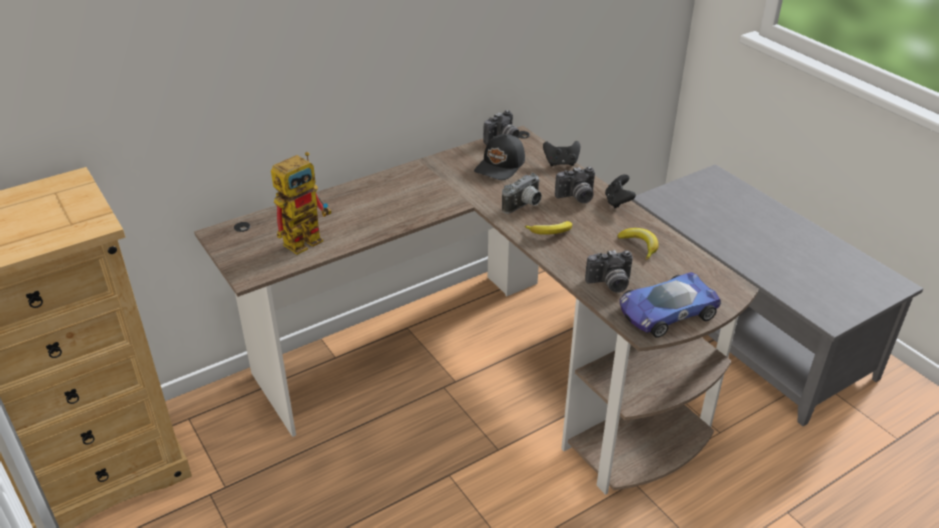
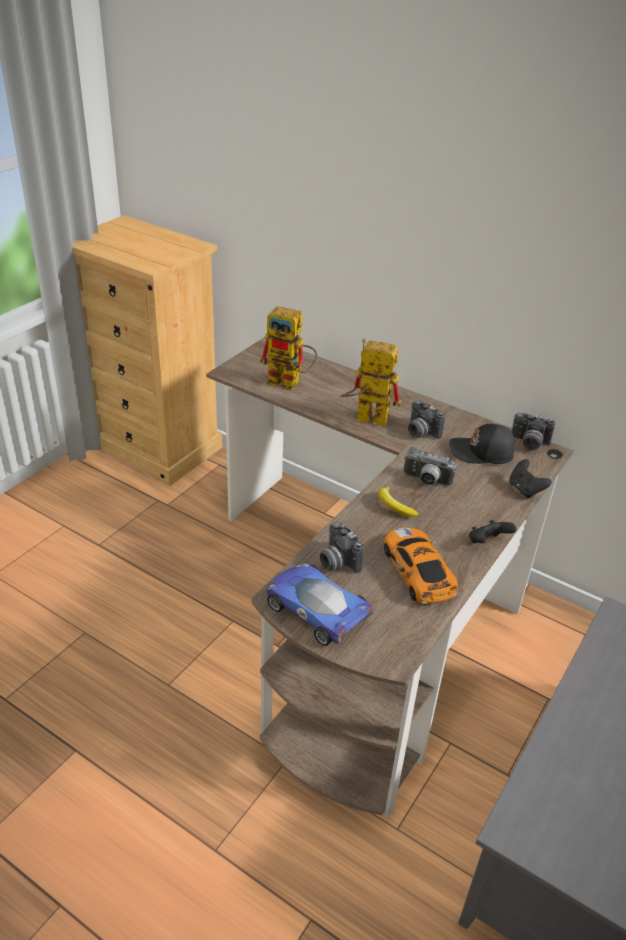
camera: 65 degrees right, 0 degrees up
(408, 210) = (364, 419): none -> toy robot
(576, 197) = (470, 512): camera -> camera (420, 432)
(639, 246) = (418, 572): banana -> toy car

